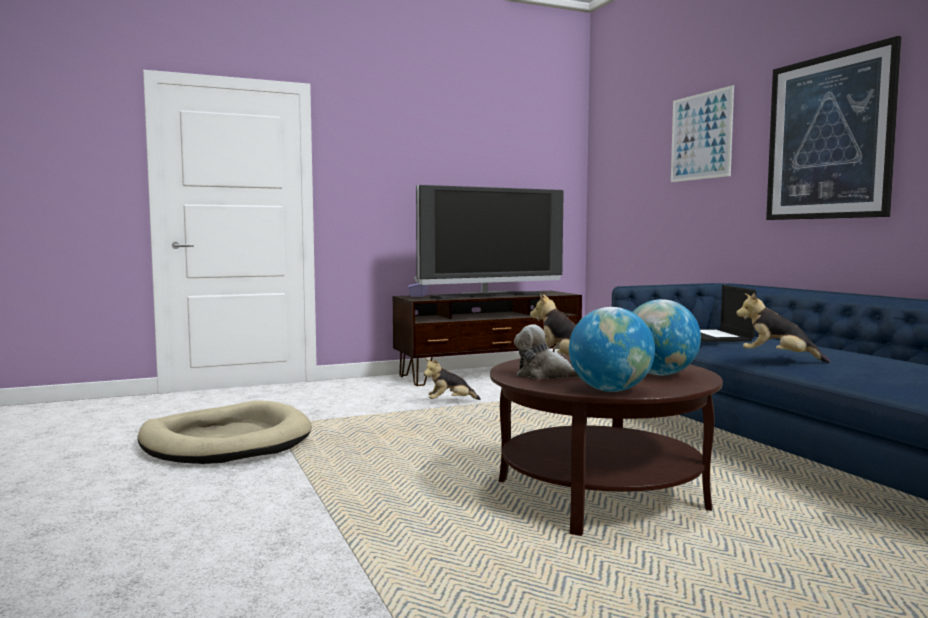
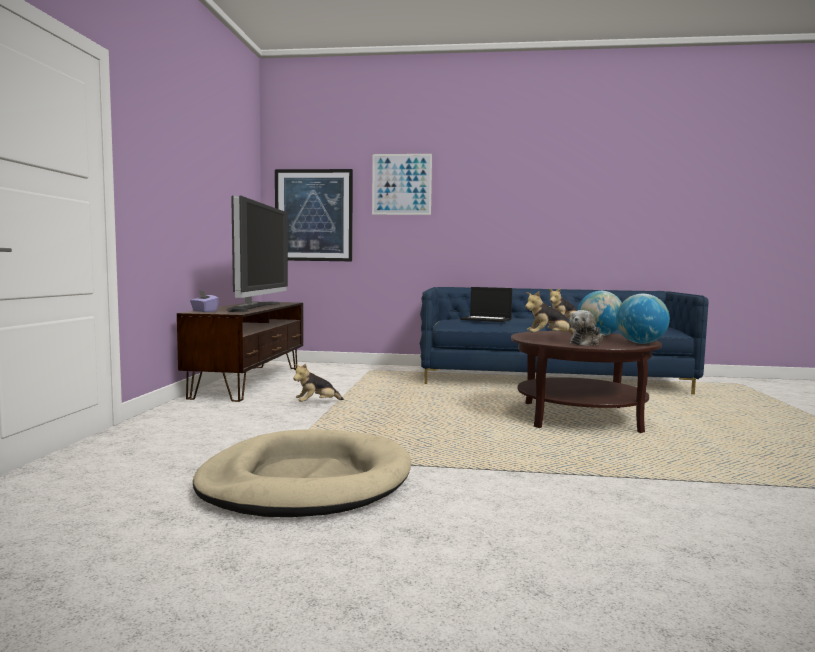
camera: 60 degrees left, 0 degrees up
(450, 402) = (317, 404): plush toy -> plush toy turned 45 degrees clockwise
(828, 137) = (507, 198): picture -> picture (314, 215)

